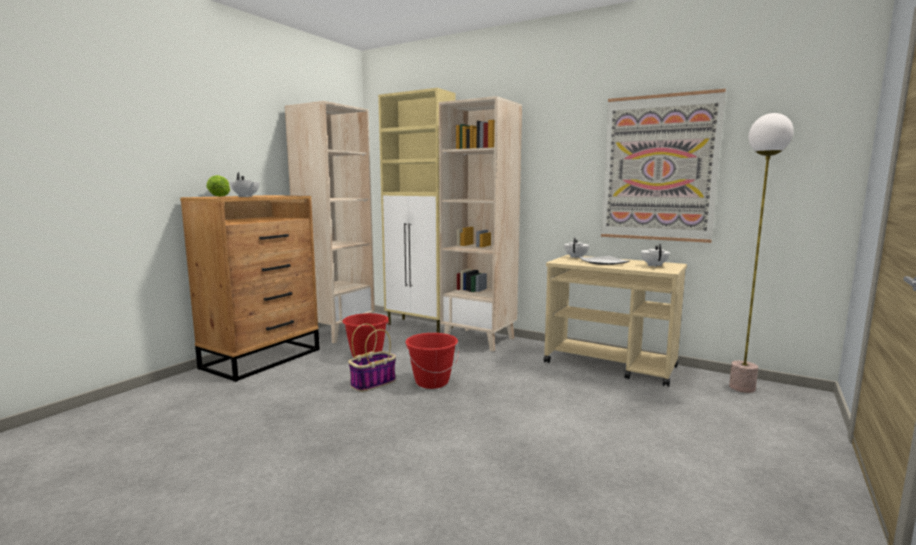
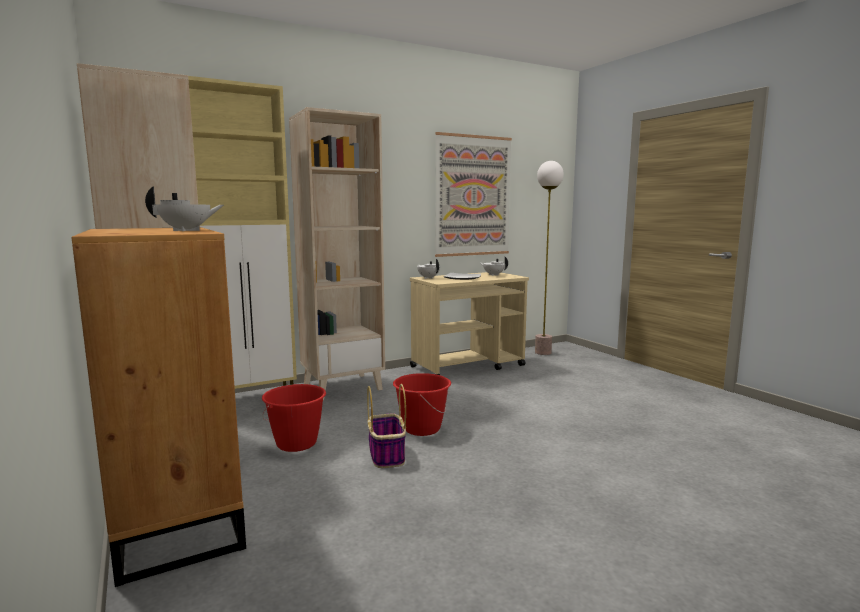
camera: 60 degrees left, 0 degrees up
(220, 196) = (111, 232): lettuce -> none

